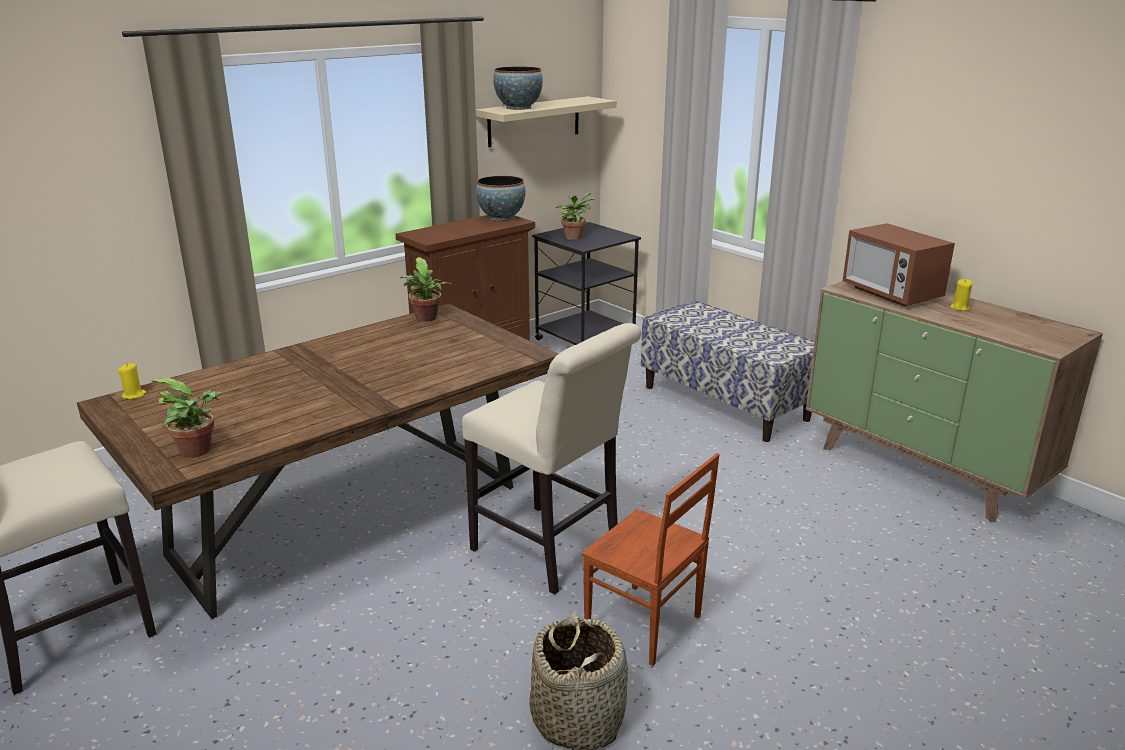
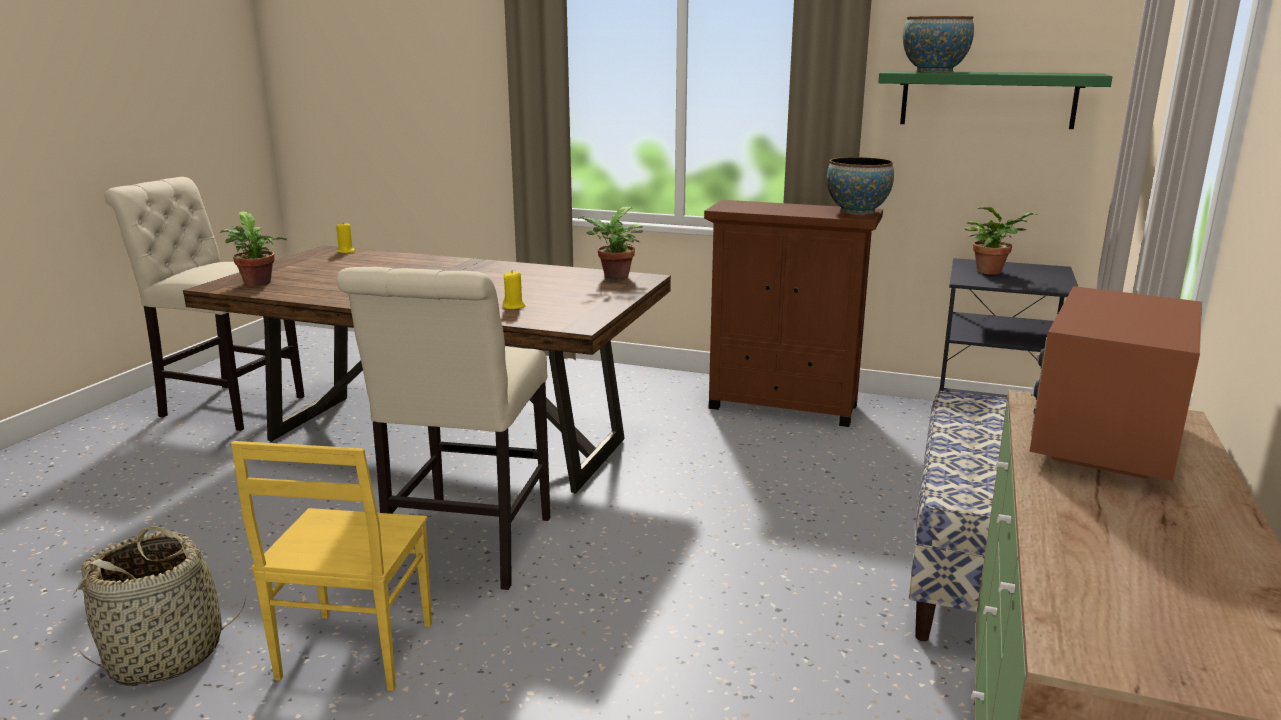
camera: 60 degrees right, 5 degrees down
(534, 121) = (987, 99): beige shelf -> green shelf
(644, 625) = (353, 652): brown chair -> yellow chair
(959, 308) = (1159, 514): yellow candle -> yellow candle (514, 306)

